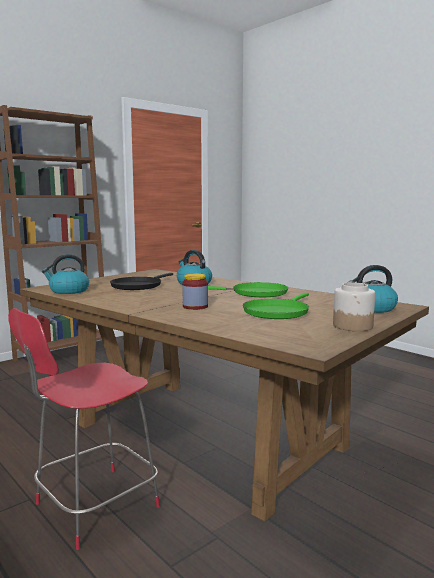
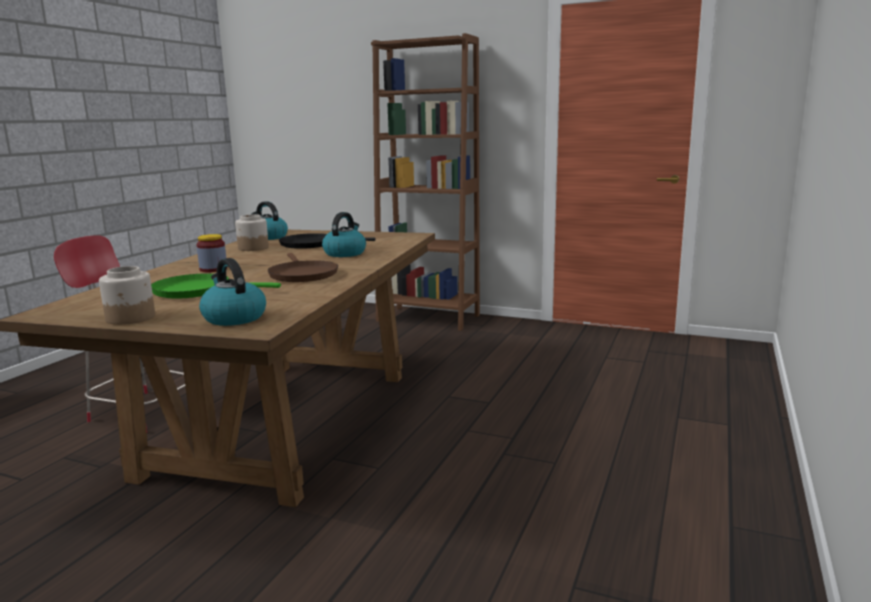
camera: 65 degrees right, 5 degrees up
(116, 296) = (253, 248): none -> jar
(256, 293) = (302, 274): green frying pan -> brown frying pan

